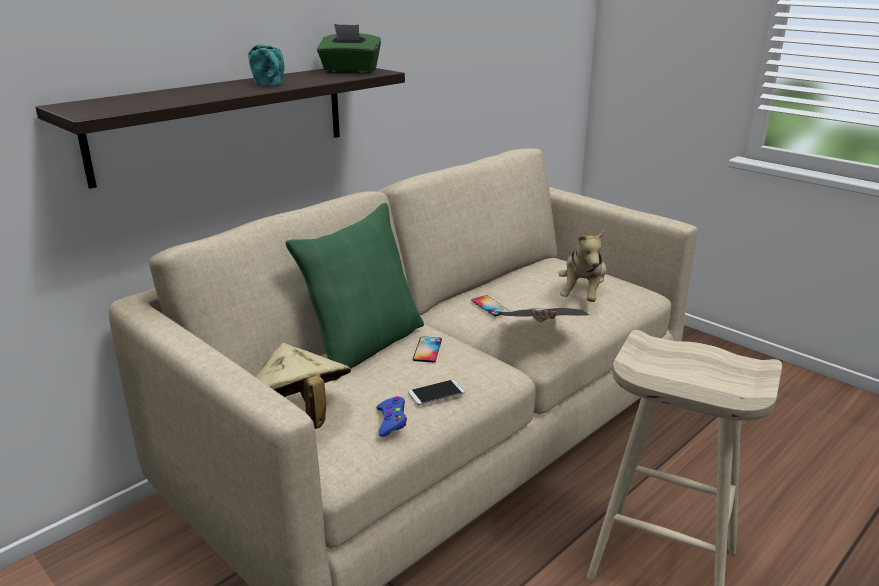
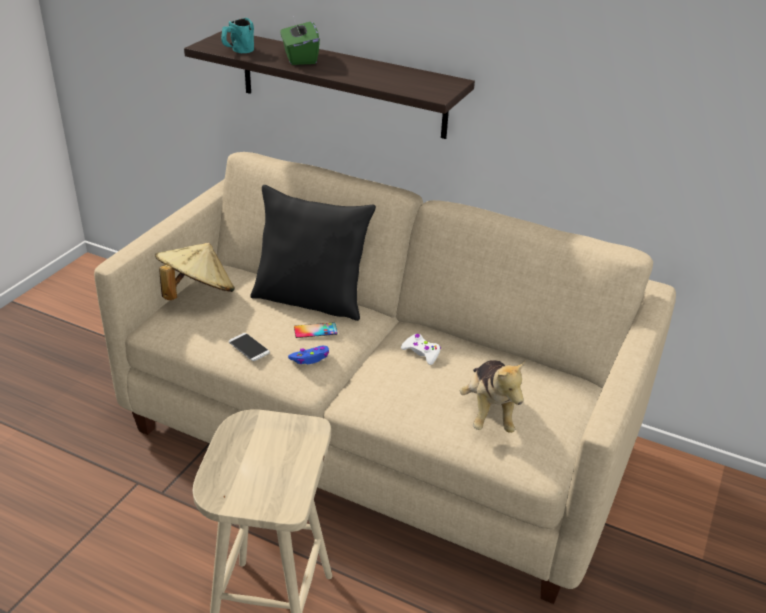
camera: 70 degrees right, 10 degrees up
(271, 85) = (339, 70): turquoise mug -> turquoise mug (237, 51)
(350, 71) = (427, 84): green tissue box -> green tissue box (299, 58)
(364, 345) = (311, 299): green pillow -> black pillow
(391, 421) = (204, 334): blue game controller -> blue game controller (310, 358)
(490, 306) = (421, 352): phone -> white game controller
(539, 336) = (374, 391): newspaper -> none
(582, 295) = (489, 412): plush toy -> plush toy turned 90 degrees counterclockwise

